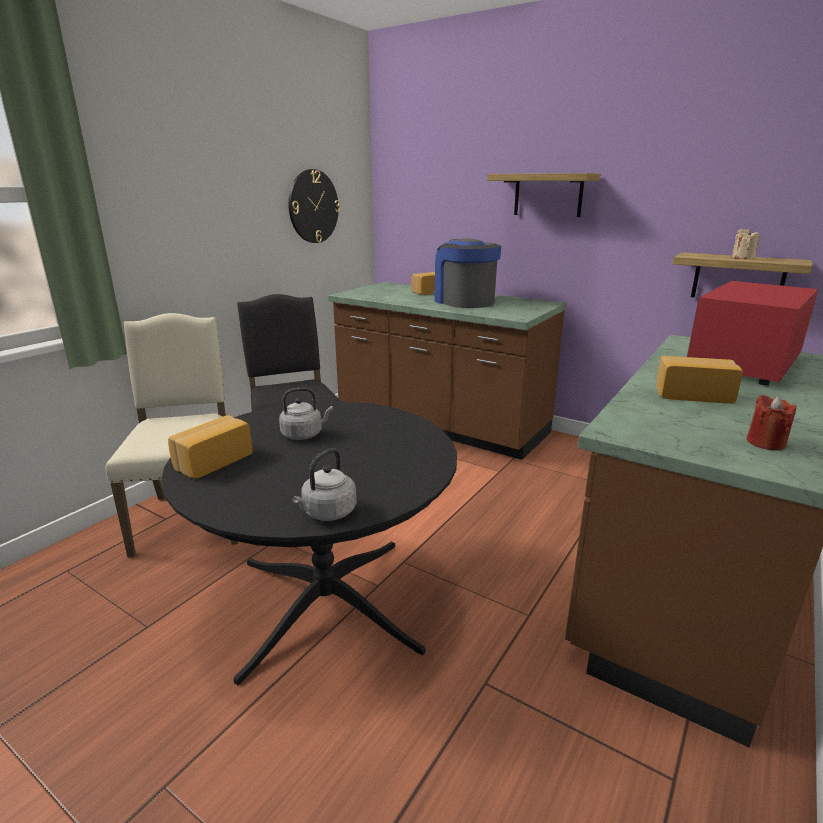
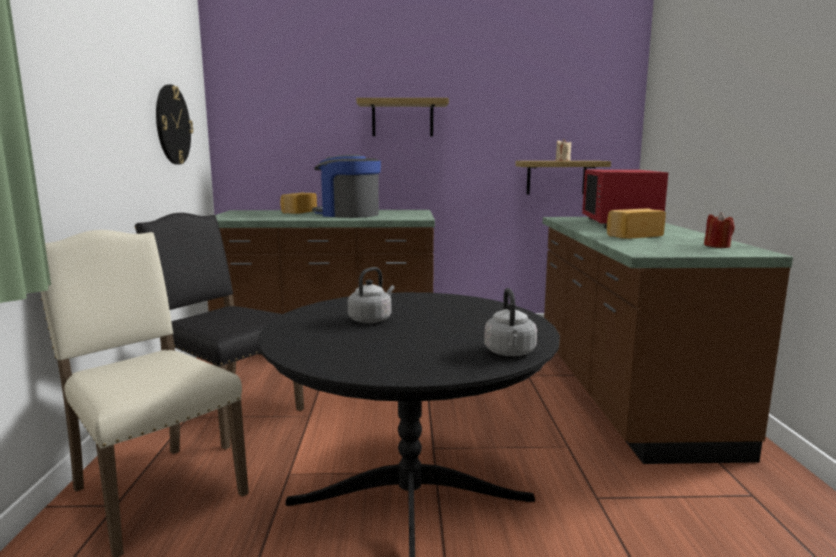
camera: 35 degrees left, 10 degrees down
(212, 461) = (327, 351): bread -> none

